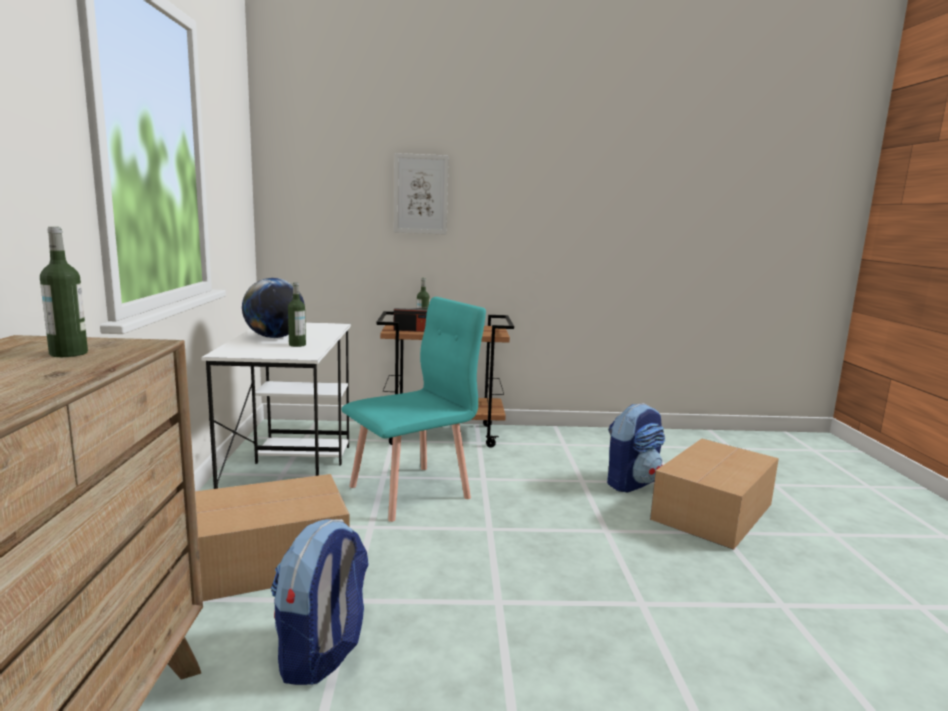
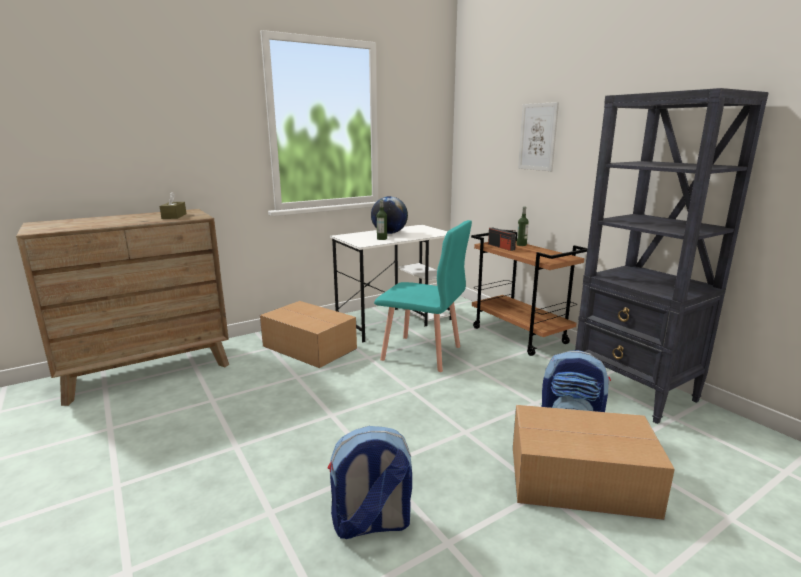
camera: 60 degrees right, 5 degrees up
(68, 353) = (174, 216): bottle -> brown tissue box
(322, 654) = (252, 385): backpack -> backpack (371, 524)
(599, 440) = (634, 392): none -> black bookcase

